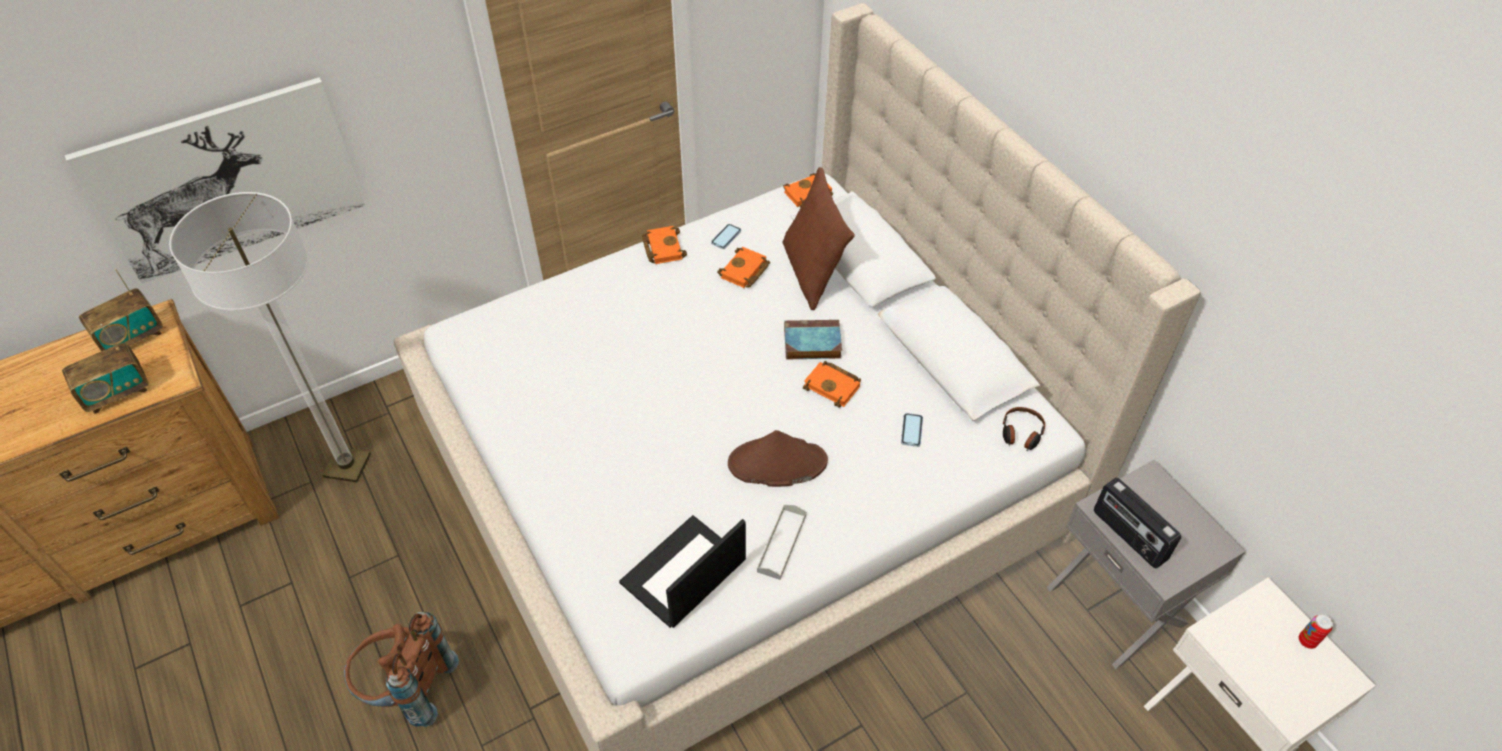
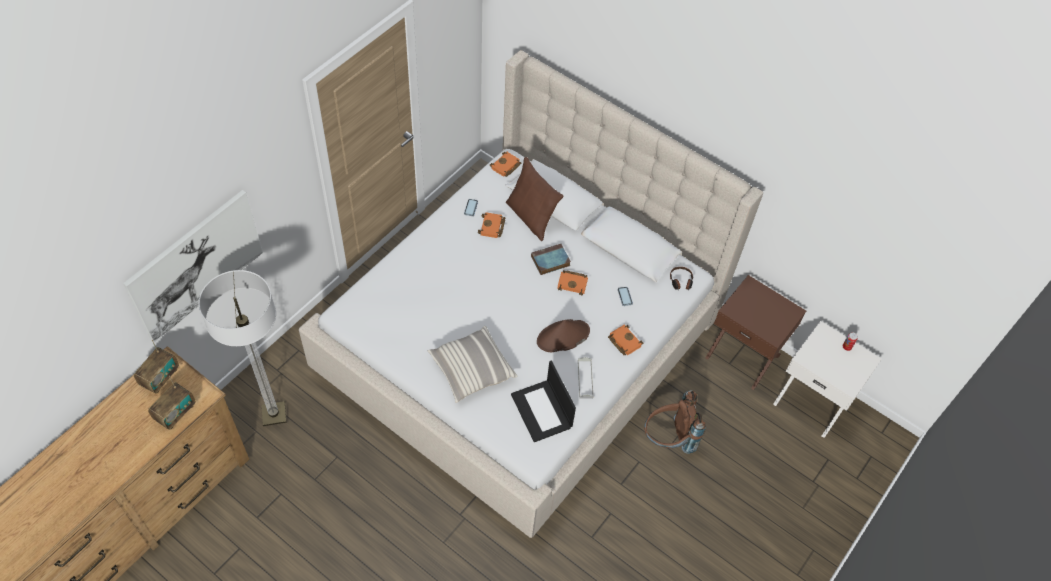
camera: 25 degrees left, 5 degrees up
(407, 690) = (385, 528): brown backpack -> brown backpack (668, 439)
(602, 471) = (471, 370): none -> pillow
(662, 247) = (436, 225): orange book -> orange book (623, 341)
(683, 573) = (542, 411): laptop -> laptop turned 45 degrees counterclockwise
(1118, 604) = (743, 355): grey nightstand -> brown nightstand
(1128, 536) = (749, 320): radio -> none

